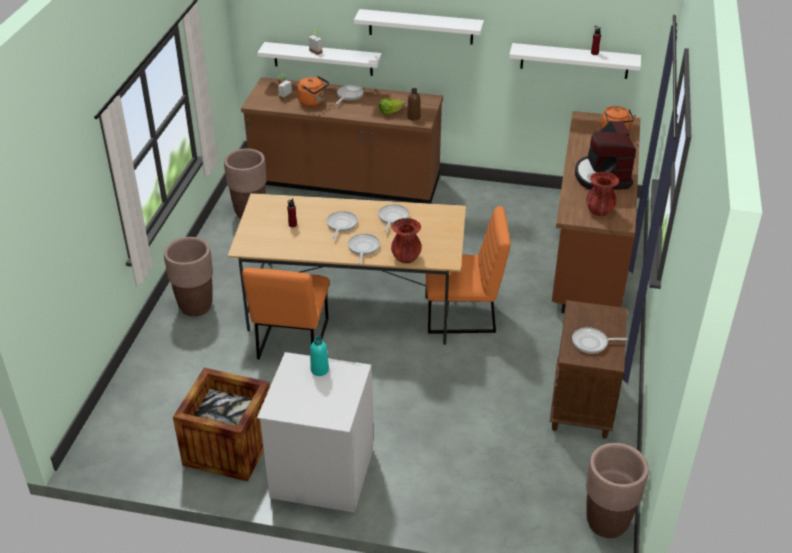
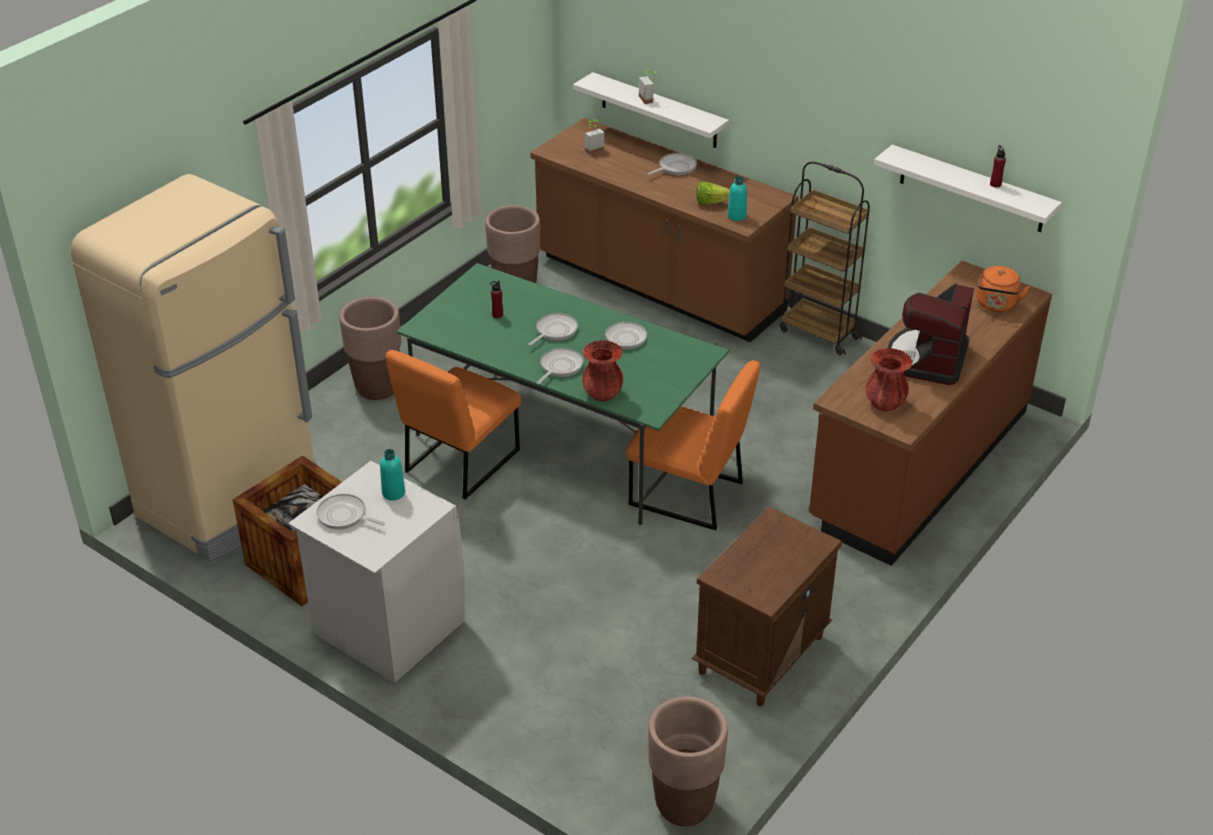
camera: 25 degrees right, 0 degrees up
(138, 421) = (231, 500): none -> beige fridge
(313, 102) = (623, 166): orange kettle -> none
(353, 302) = (563, 438): beige dining table -> green dining table
(413, 117) = (736, 216): brown bottle -> turquoise bottle
(420, 26) = (778, 95): white shelf -> none
(469, 188) = (818, 334): none -> brown cart
(592, 343) = (758, 569): frying pan -> frying pan (344, 516)

